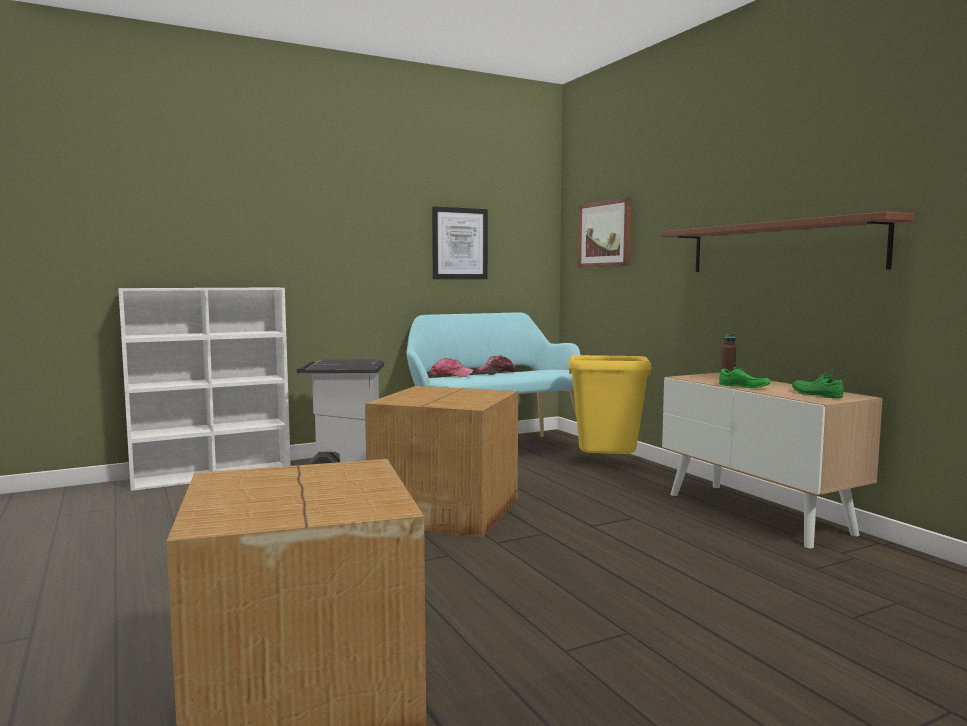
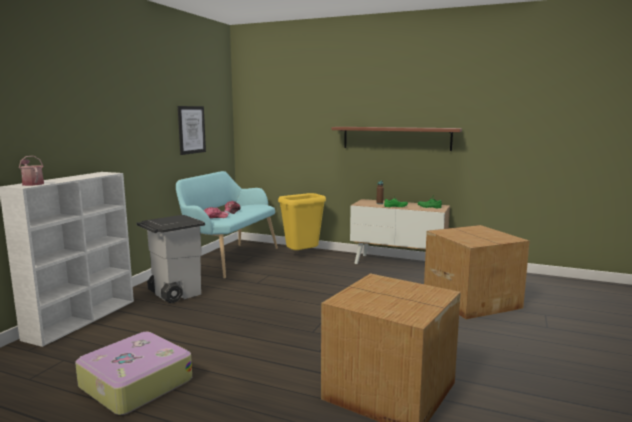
camera: 40 degrees left, 5 degrees up
(105, 551) = (134, 383): none -> suitcase
(151, 287) = (32, 183): none -> watering can
(448, 510) = (278, 298): cardboard box -> cardboard box (471, 300)
(605, 234) = (274, 123): picture -> none

